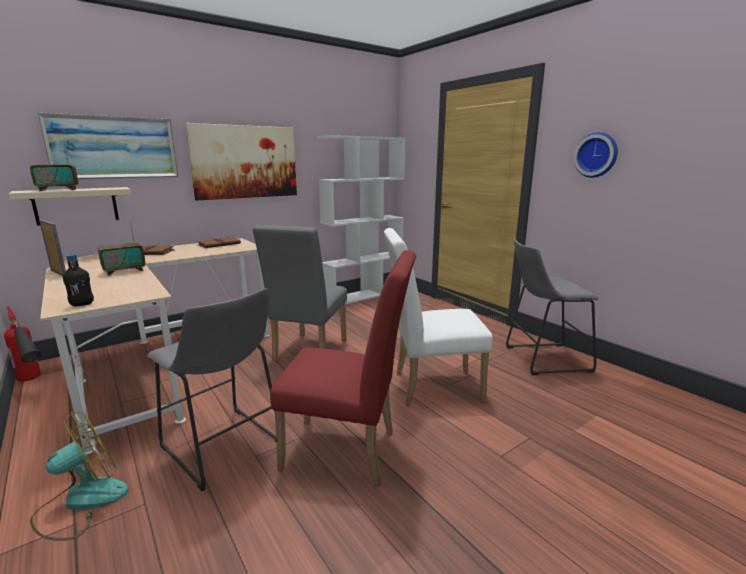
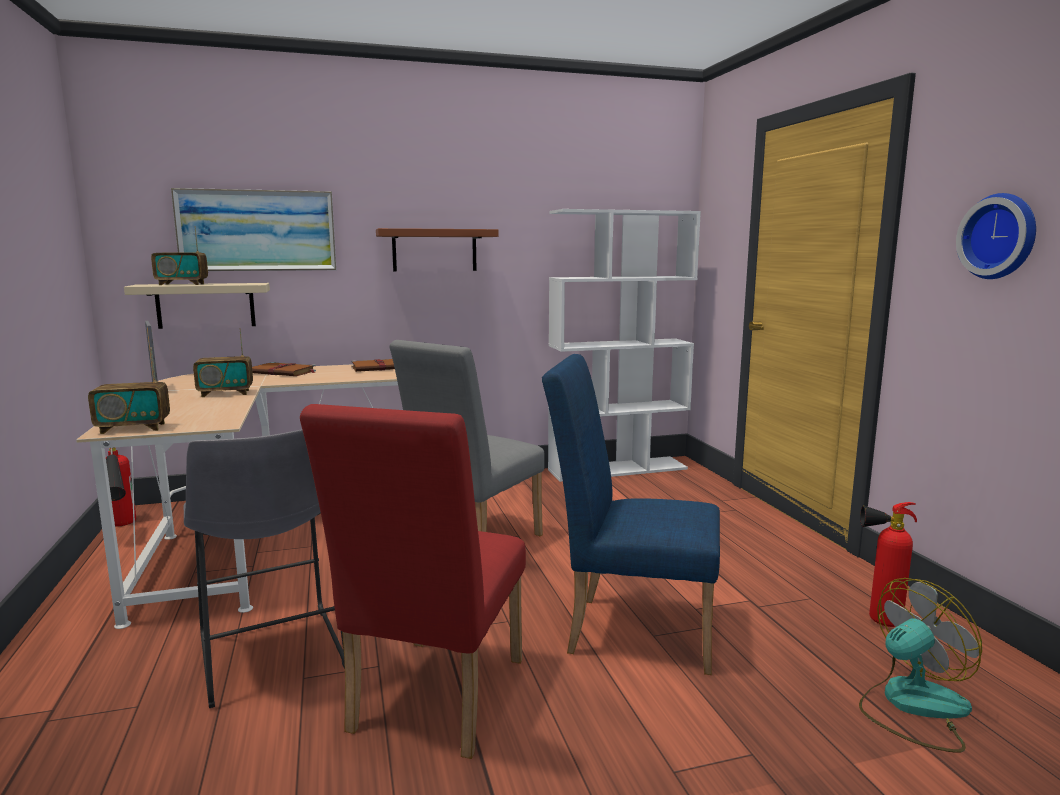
camera: 20 degrees right, 5 degrees down
(81, 502) = (76, 685): fan -> fan (912, 706)
(82, 304) = (133, 428): black bottle -> radio
(245, 162) = (434, 250): picture -> brown shelf
(348, 451) = (432, 702): red chair -> red chair turned 75 degrees clockwise
(430, 386) = (629, 630): white chair -> blue chair
(542, 359) = (877, 621): grey stool -> fire extinguisher

